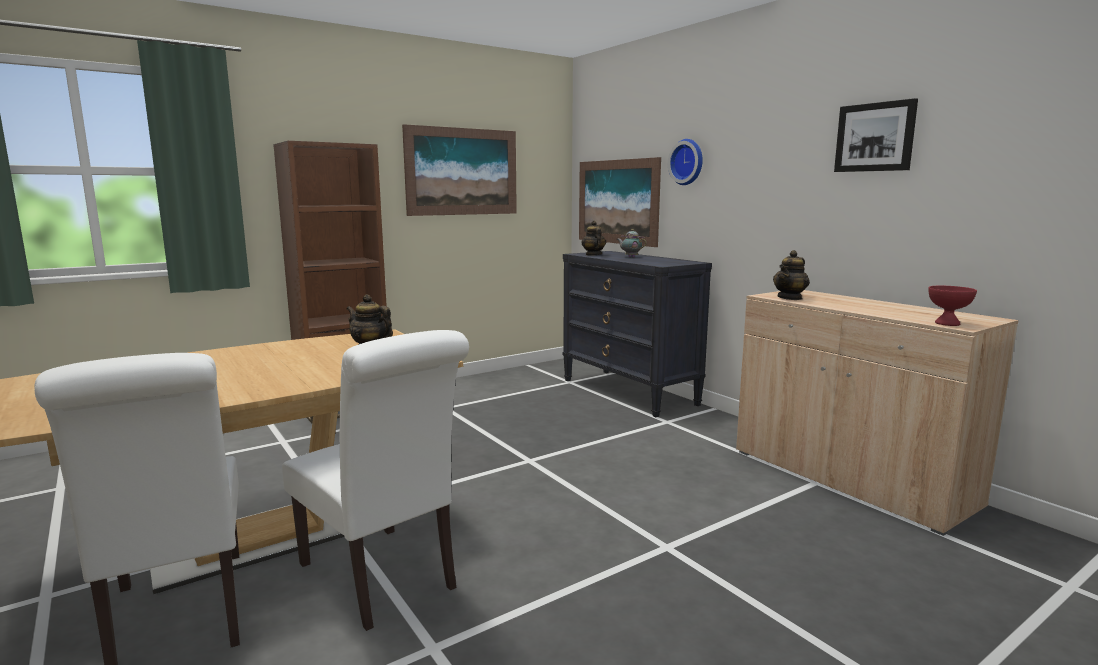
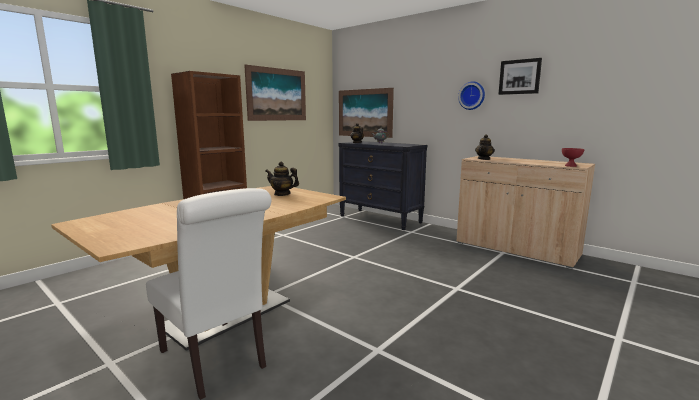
camera: 15 degrees left, 0 degrees up
(383, 579) = (322, 323): white chair -> none
(688, 162) = (410, 90): wall clock -> wall clock (472, 95)

